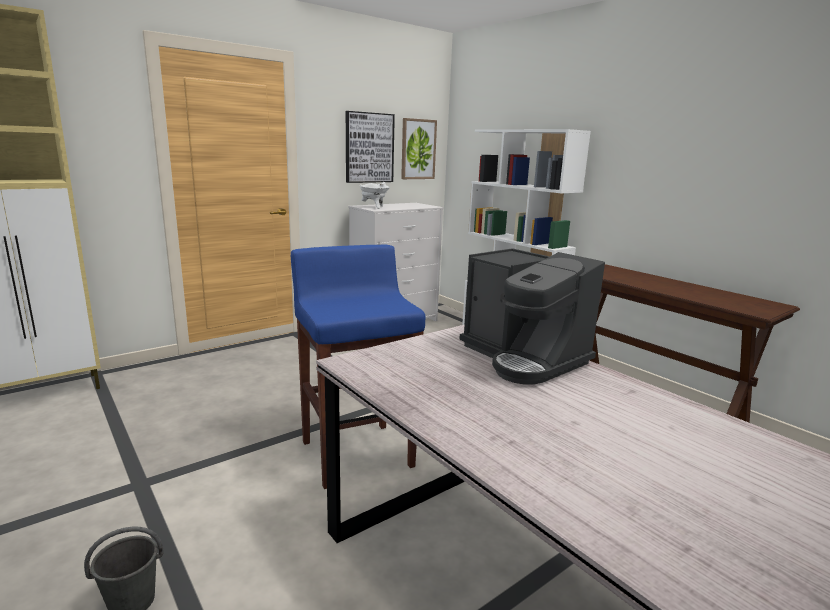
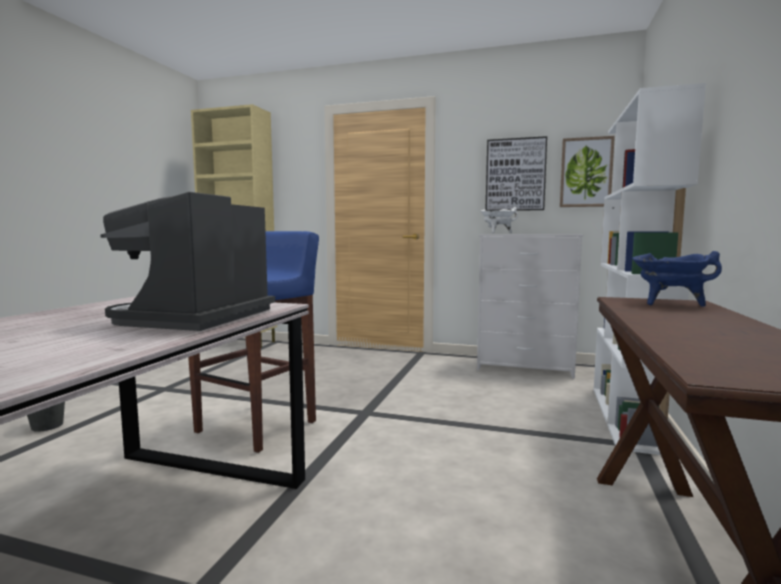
camera: 55 degrees right, 10 degrees down
(609, 270) = (669, 304): none -> blue cooking pot

